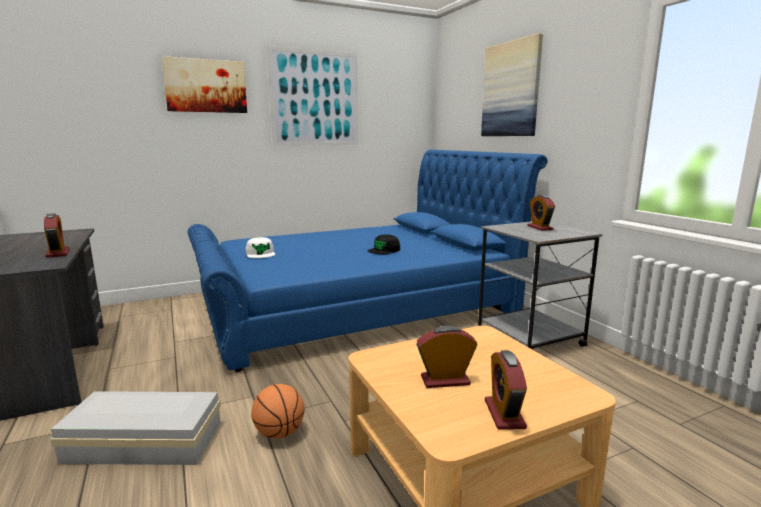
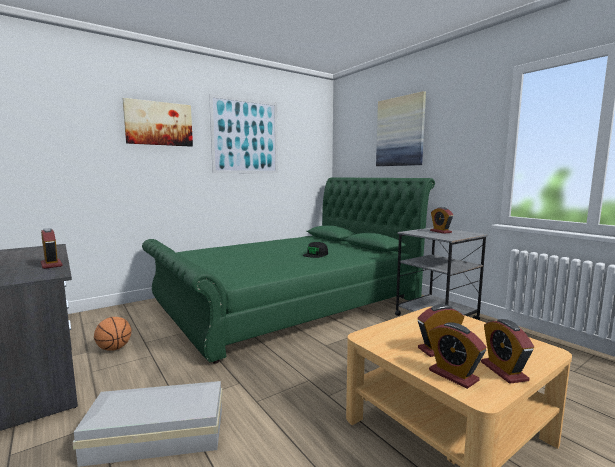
camera: 10 degrees left, 5 degrees down
(260, 254) = (215, 261): white cap -> none
(279, 433) = (279, 412): basketball -> basketball (114, 348)
(356, 304) = (289, 300): blue bed -> green bed
(437, 413) = (453, 375): none -> alarm clock

